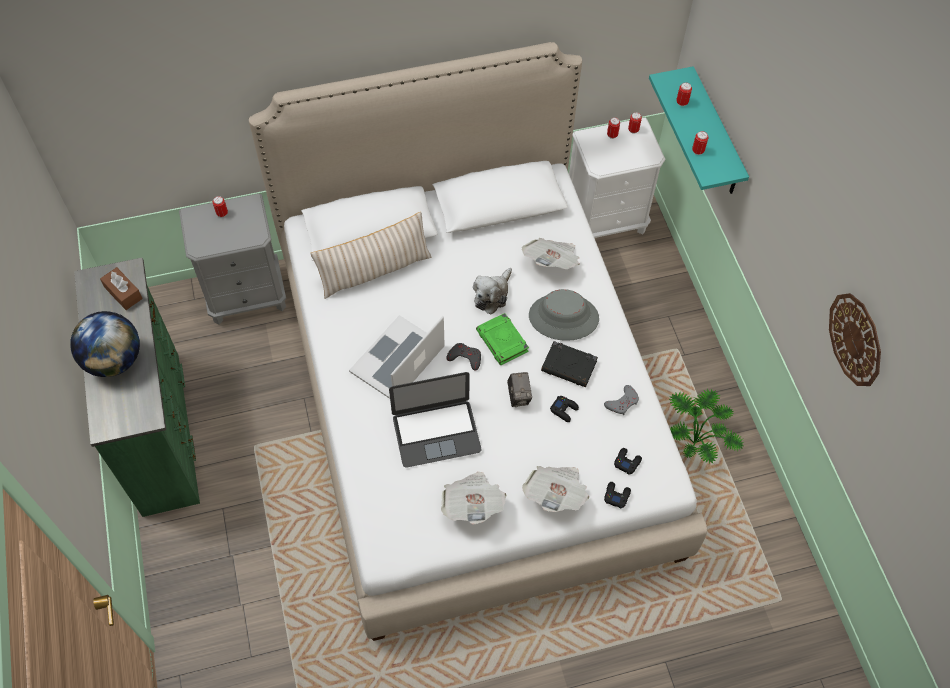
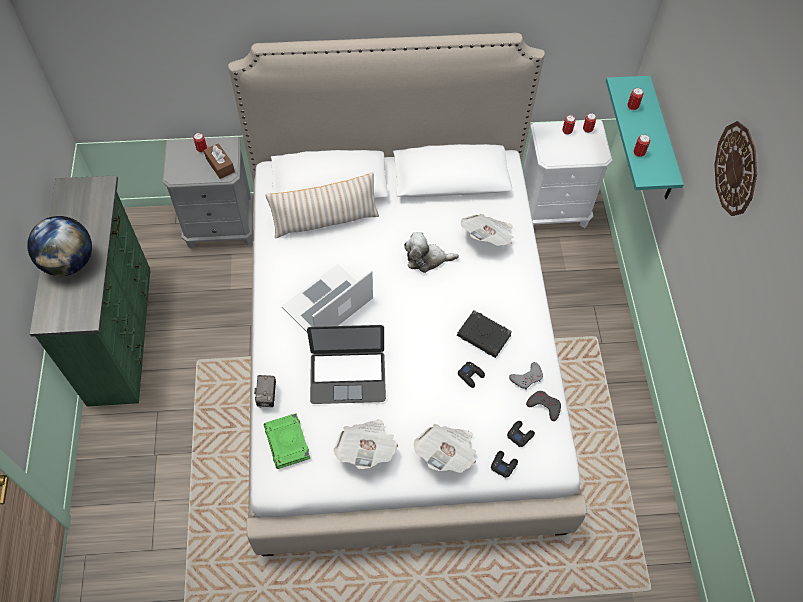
camera: 10 degrees right, 0 degrees up
(123, 293) = (92, 204): brown tissue box -> brown tissue box (220, 165)
(465, 357) = (389, 312): grey game controller -> grey game controller (544, 406)
(492, 295) = (427, 259): plush toy -> plush toy turned 45 degrees clockwise
(502, 341) = (427, 303): green book -> green book (287, 443)
(519, 396) = (431, 356): camera -> camera (267, 397)
(563, 317) = (488, 290): grey hat -> none
(697, 439) = (598, 423): potted plant -> none
(855, 339) = (758, 355): wall clock -> wall clock (736, 169)

